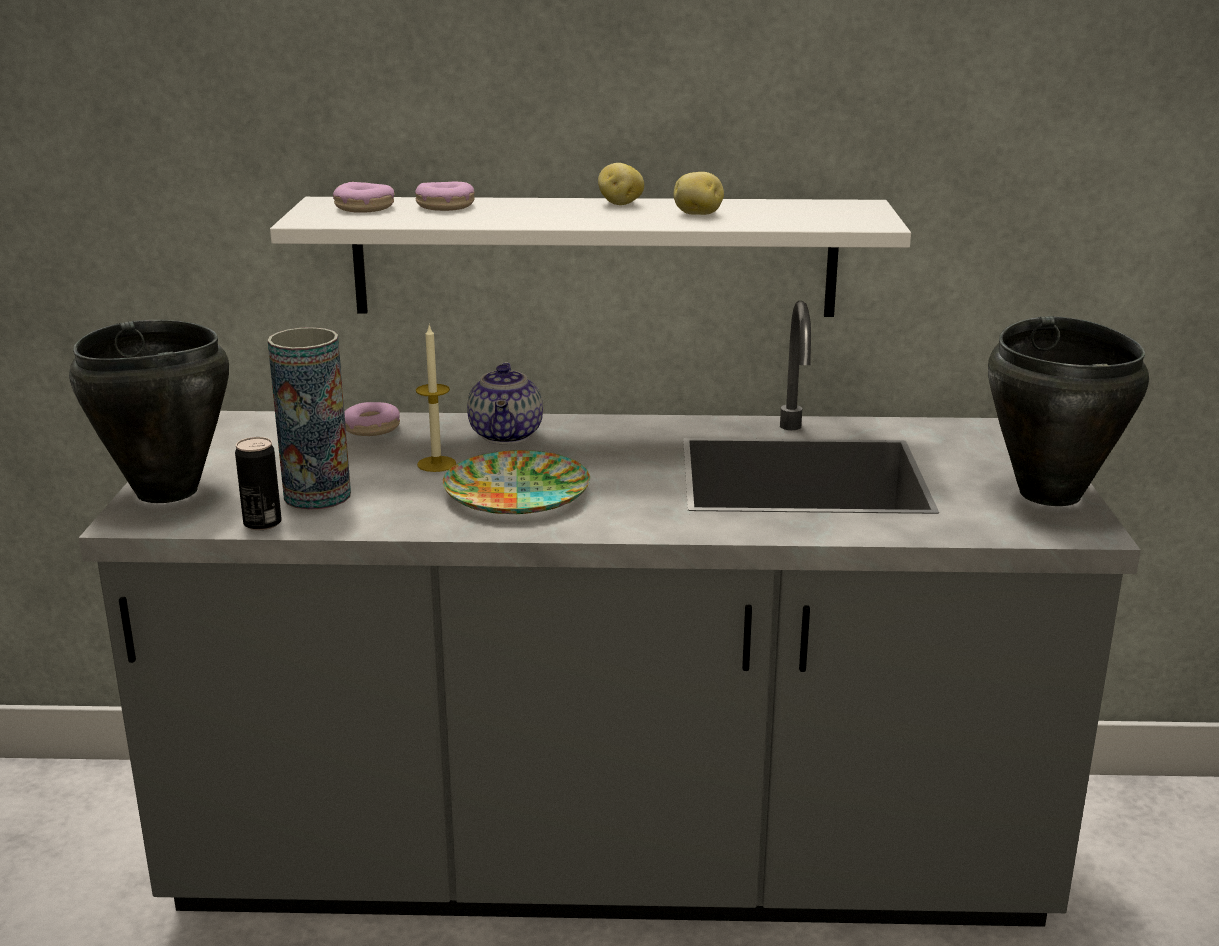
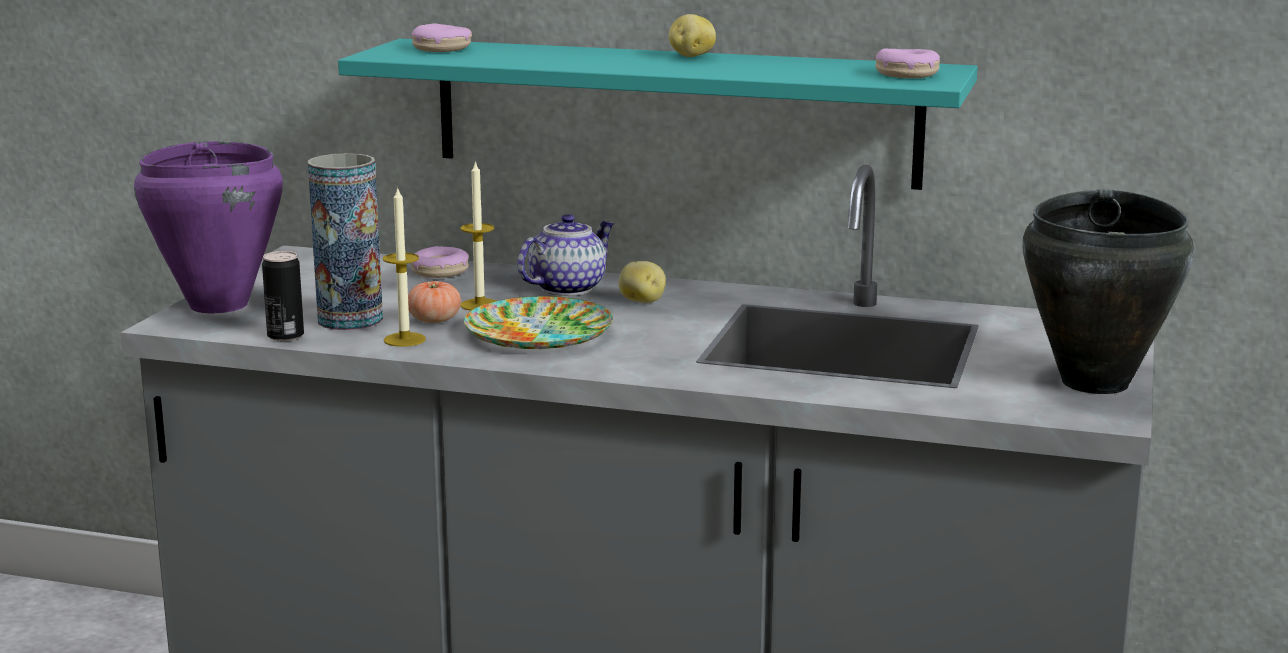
camera: 15 degrees right, 5 degrees down
(166, 492) = (217, 305): black cooking pot -> purple cooking pot
(388, 514) = (404, 339): none -> candle
(403, 487) = (434, 320): none -> tomato
(445, 206) = (519, 50): donut -> donut (907, 74)
(508, 435) = (566, 288): teapot -> teapot turned 150 degrees counterclockwise
(594, 256) = (674, 112): white shelf -> turquoise shelf
(698, 214) = (758, 67): potato -> potato (642, 301)

